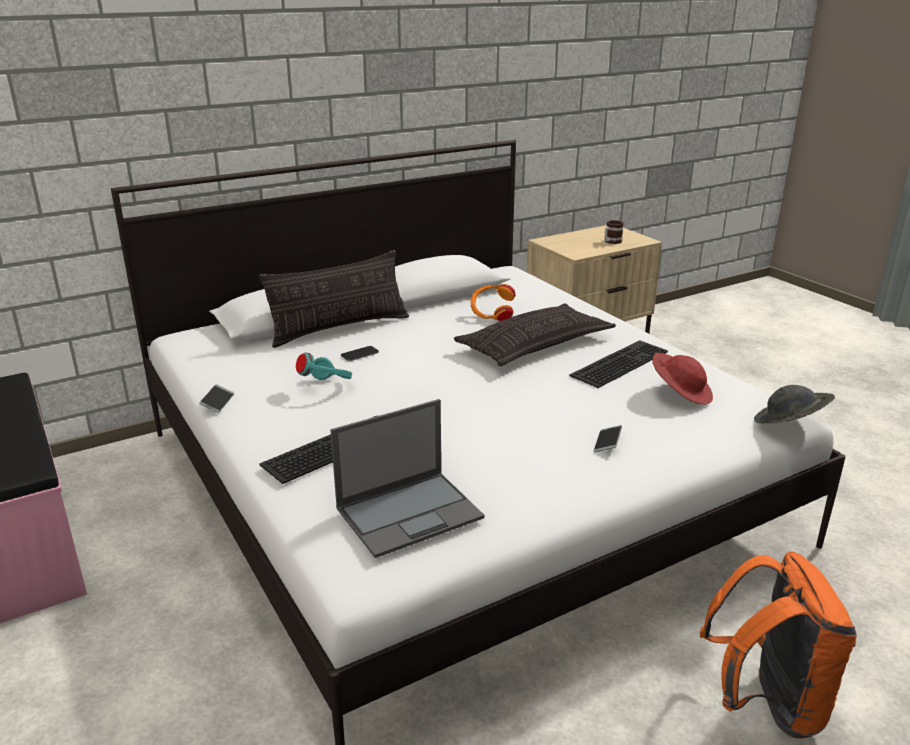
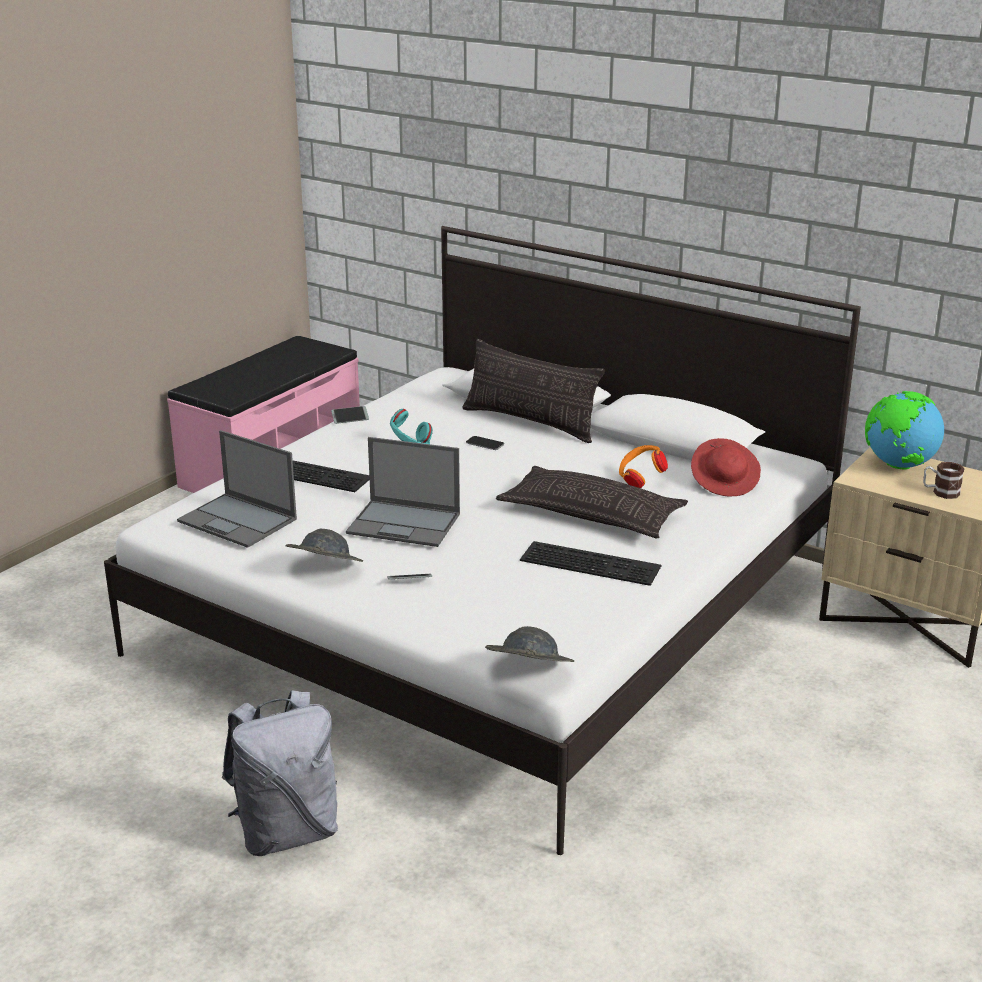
camera: 65 degrees right, 0 degrees up
(495, 420) = (405, 524): none -> laptop
(558, 482) = (324, 569): none -> grey hat
(566, 241) = (898, 465): none -> globe
(680, 393) = (548, 604): red hat -> red hat (725, 483)
(767, 703) = (287, 832): orange backpack -> grey backpack

